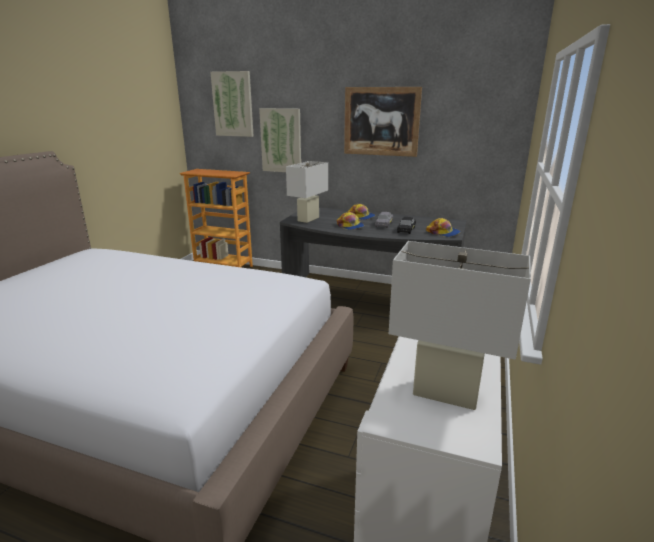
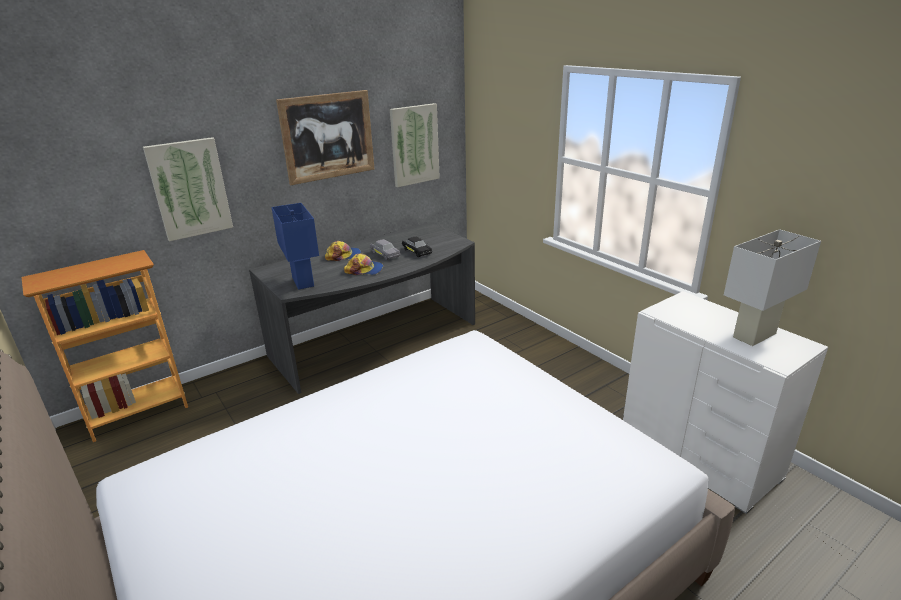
camera: 55 degrees left, 5 degrees up
(233, 104) = (82, 148): picture -> picture (414, 145)
(308, 219) = (303, 282): white table lamp -> blue table lamp
(443, 233) = (448, 241): cap -> none

